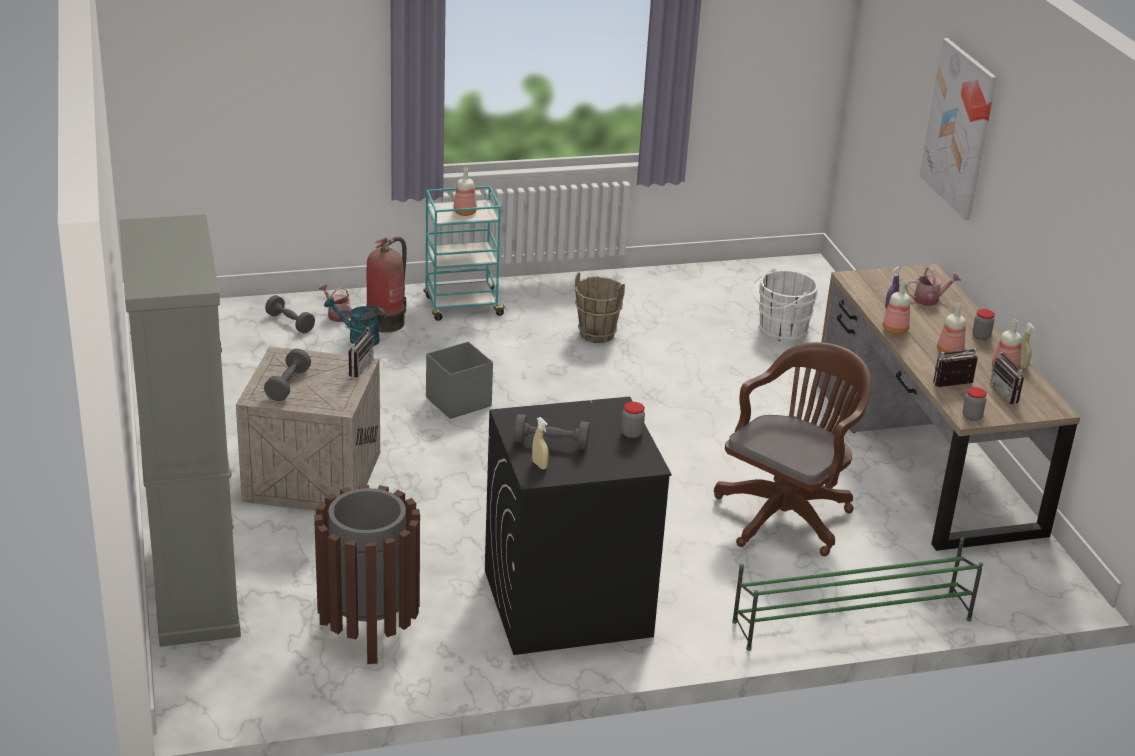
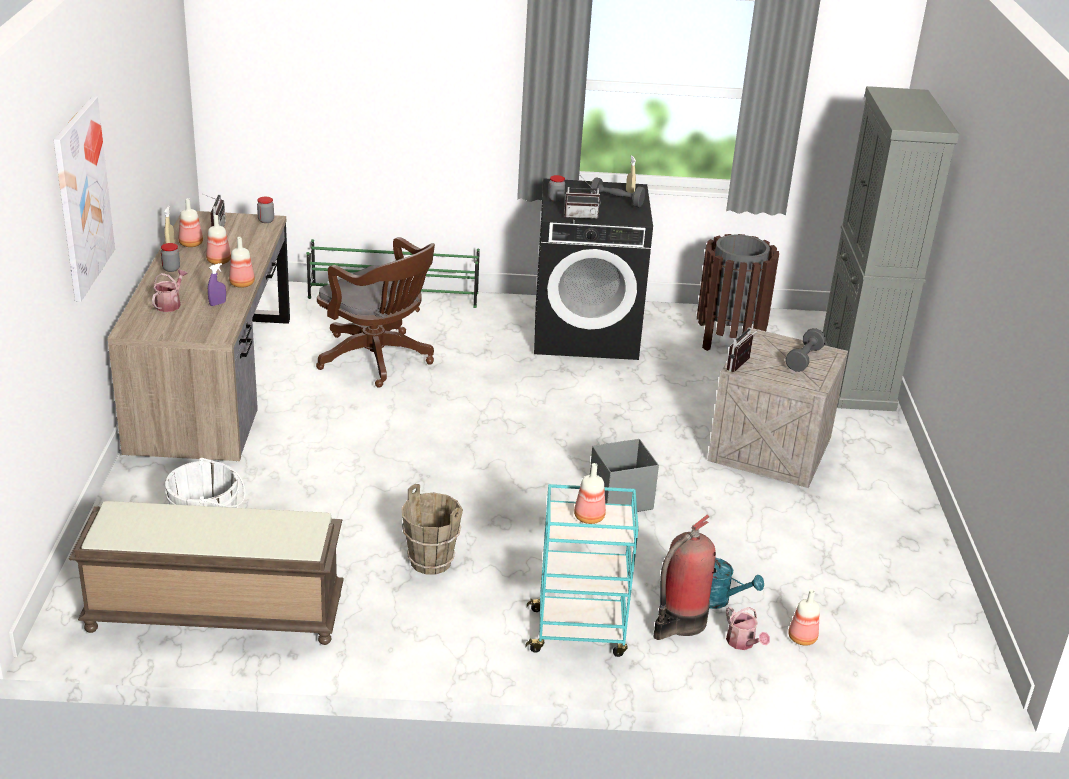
camera: 165 degrees left, 0 degrees up
(290, 323) = (802, 639): grey dumbbell -> bottle
(724, 286) = (213, 614): none -> brown bench
(787, 514) = (378, 360): brown office chair -> brown office chair turned 105 degrees counterclockwise
(929, 299) = (170, 304): watering can -> watering can turned 105 degrees clockwise
(954, 386) = (251, 239): radio -> radio (581, 215)

